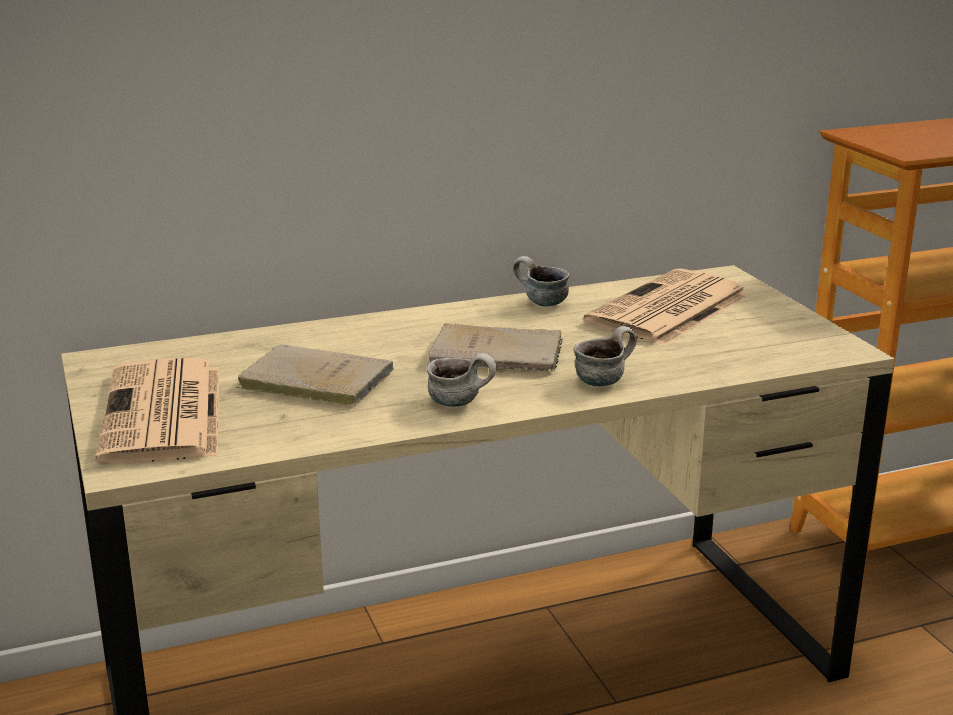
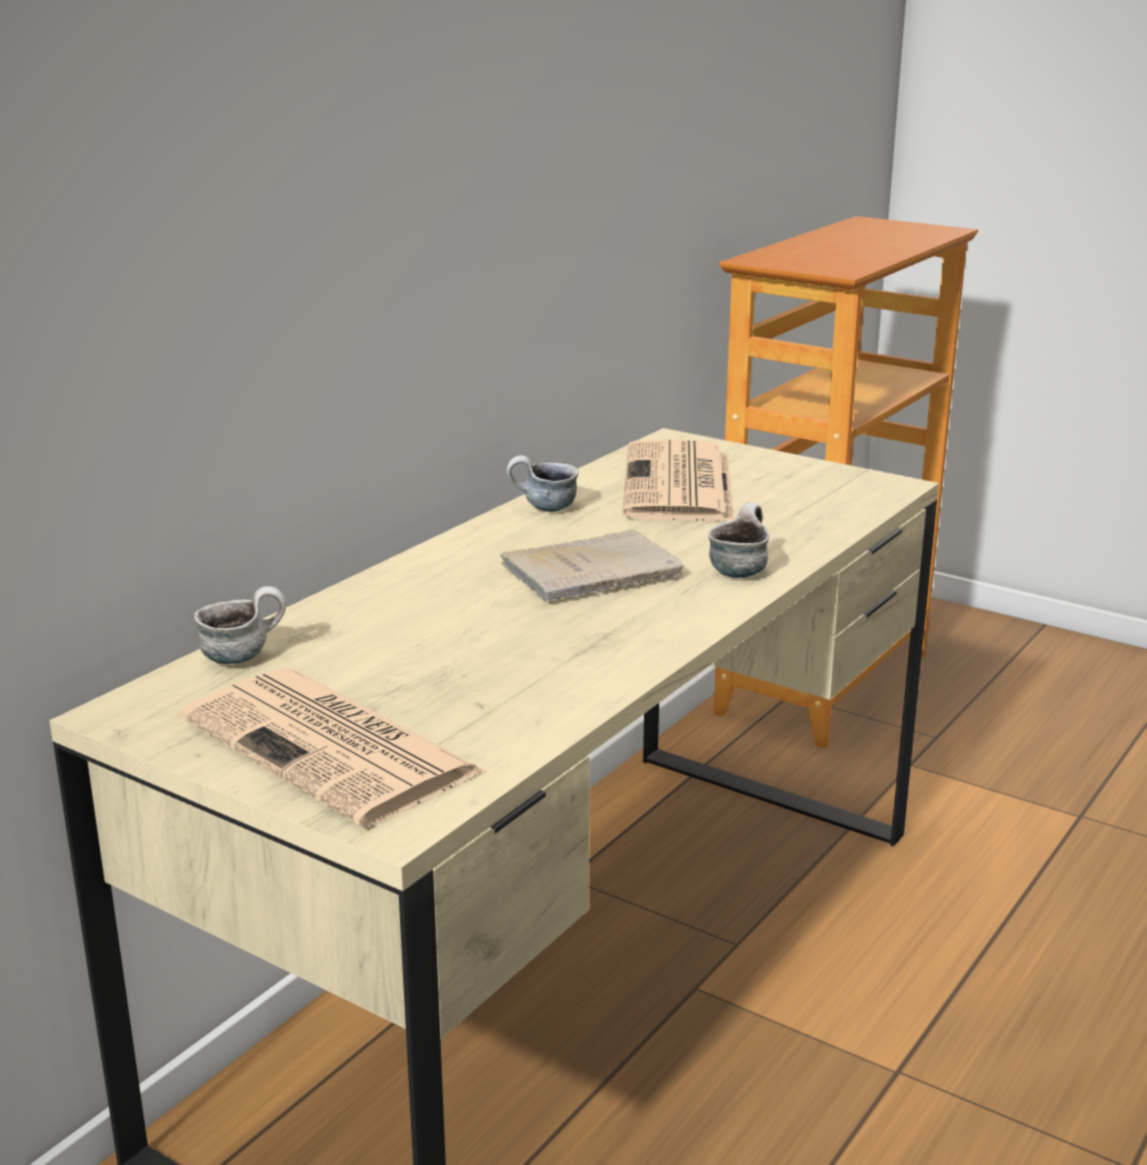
camera: 35 degrees left, 0 degrees up
(312, 380) = (442, 655): beige book -> none
(462, 402) = (643, 631): mug -> mug (244, 656)

